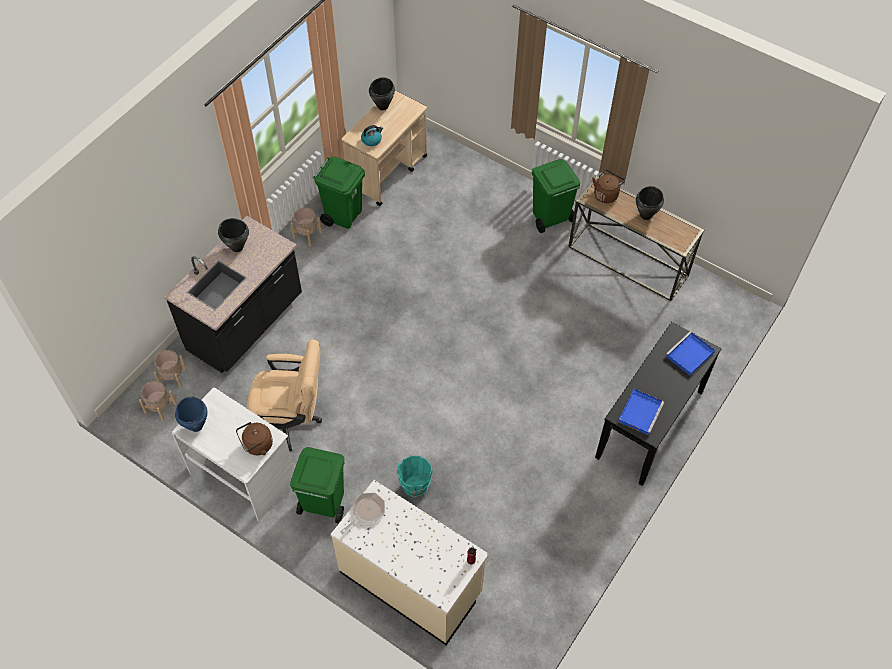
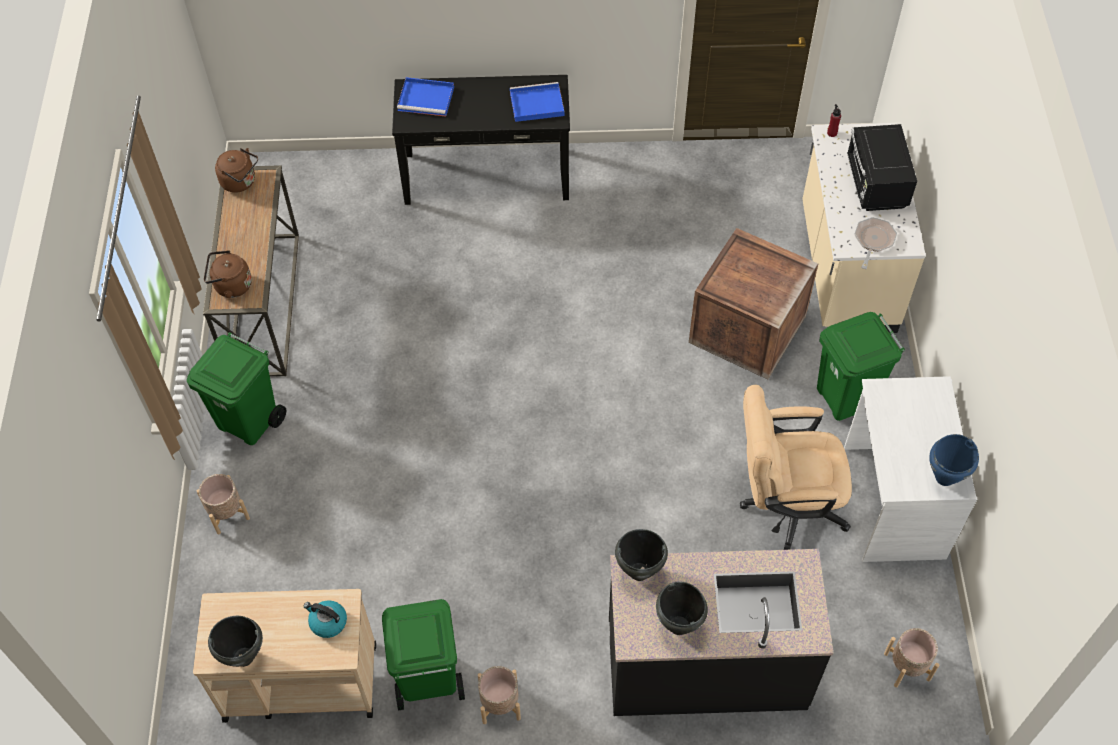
camera: 125 degrees left, 0 degrees up
(173, 377) = (856, 689): beige planter -> beige planter (227, 513)
(257, 446) = (903, 398): brown kettle -> brown kettle (240, 182)
(291, 420) = (784, 504): beige office chair -> beige office chair turned 60 degrees counterclockwise
(366, 512) = (873, 241): frying pan -> frying pan turned 105 degrees clockwise
(407, 551) = (875, 184): none -> black microwave
(415, 486) = (745, 329): turquoise bucket -> crate
(646, 215) = (239, 230): black cooking pot -> black cooking pot (638, 571)

